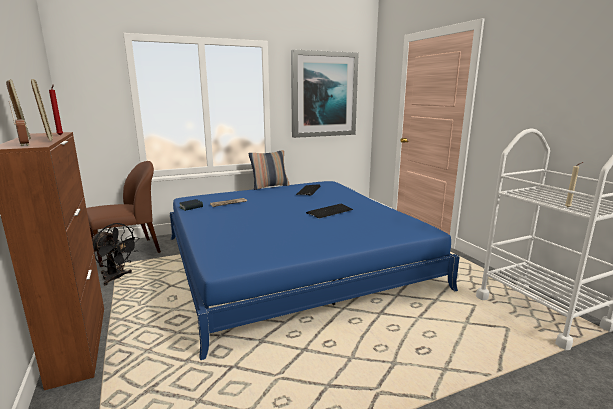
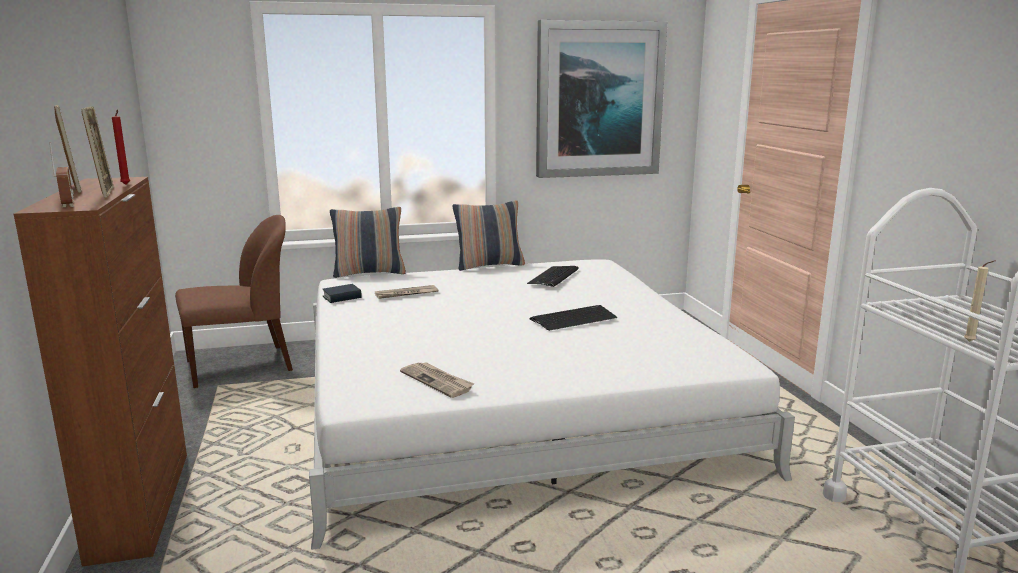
camera: 10 degrees right, 0 degrees up
(117, 278) = (215, 408): black fan -> none
(202, 193) = (369, 273): none -> pillow
(267, 250) = (437, 381): none -> newspaper
(292, 261) = (507, 402): blue bed -> white bed

